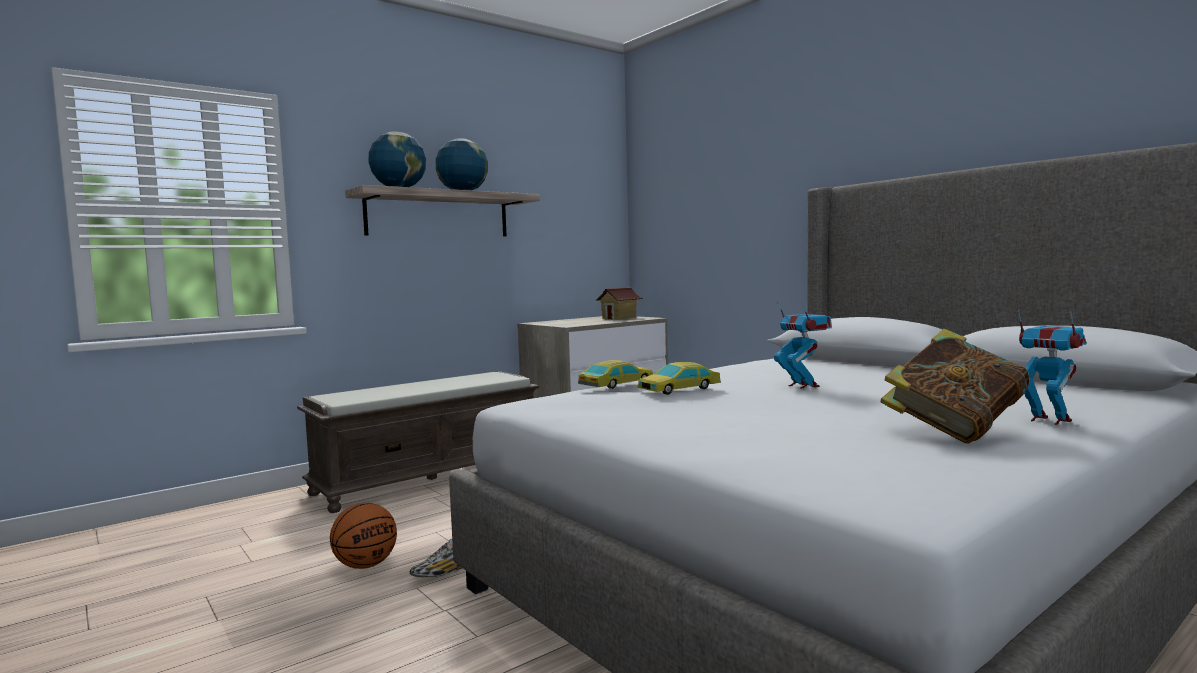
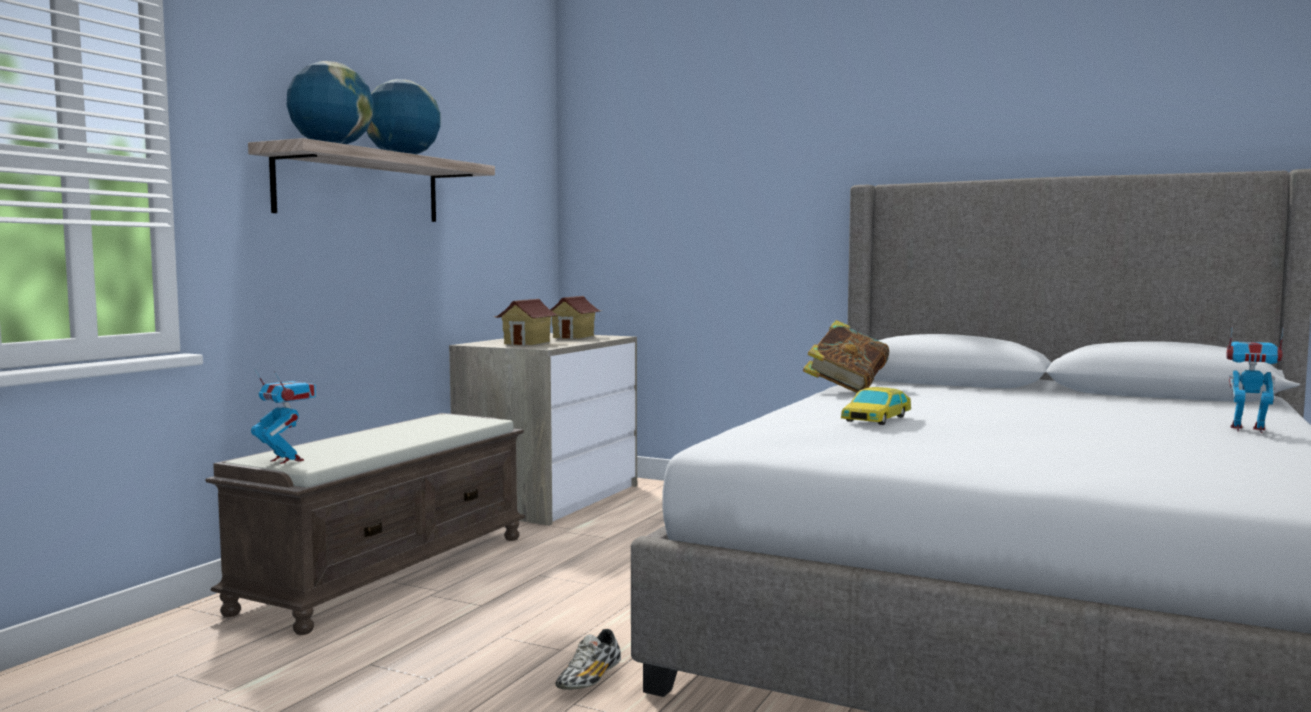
camera: 25 degrees left, 0 degrees up
(365, 565) = (463, 691): basketball -> none
(570, 322) = (527, 343): none -> toy house
(616, 384) = (786, 417): toy car -> none
(803, 386) = (974, 410): toy robot -> toy robot (286, 460)
(953, 431) = (1207, 443): book -> book (846, 389)

